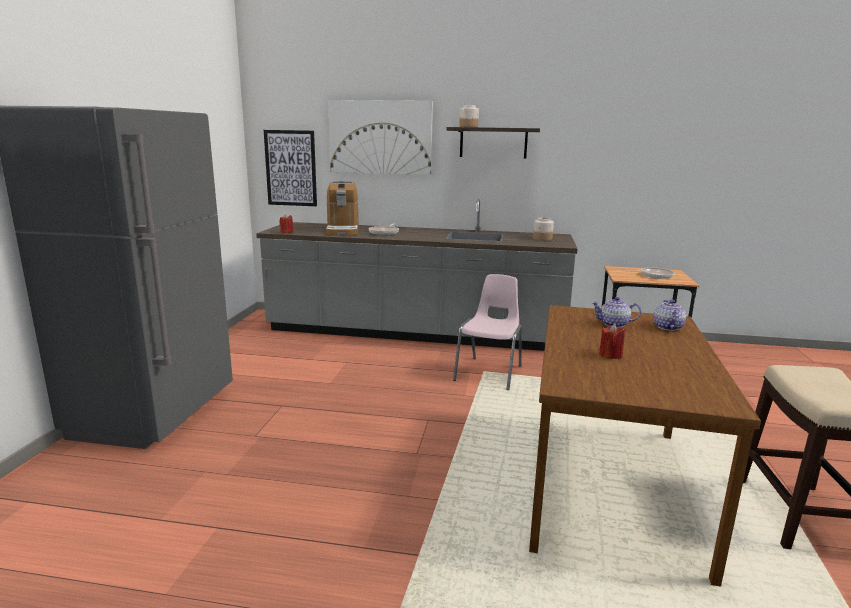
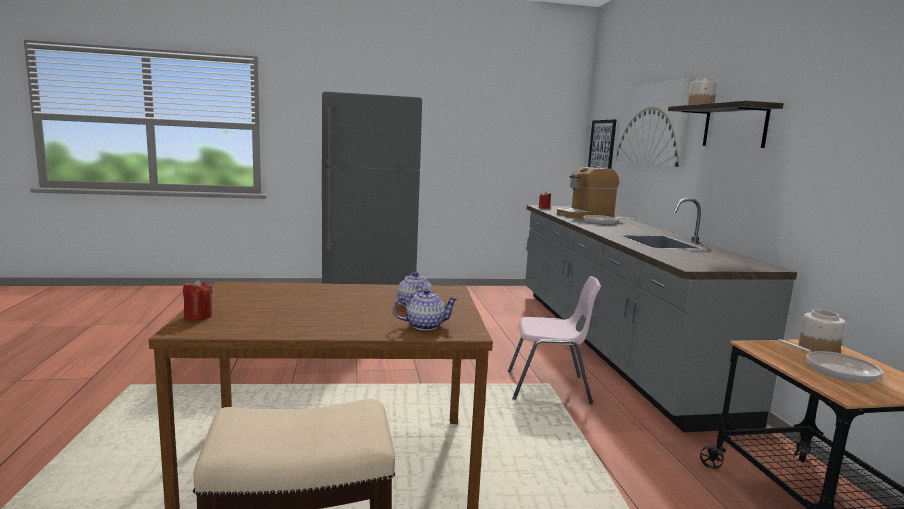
camera: 70 degrees right, 5 degrees down
(542, 239) = (714, 260): jar -> jar (818, 349)
(610, 355) = (310, 300): red candle -> red candle (198, 316)

